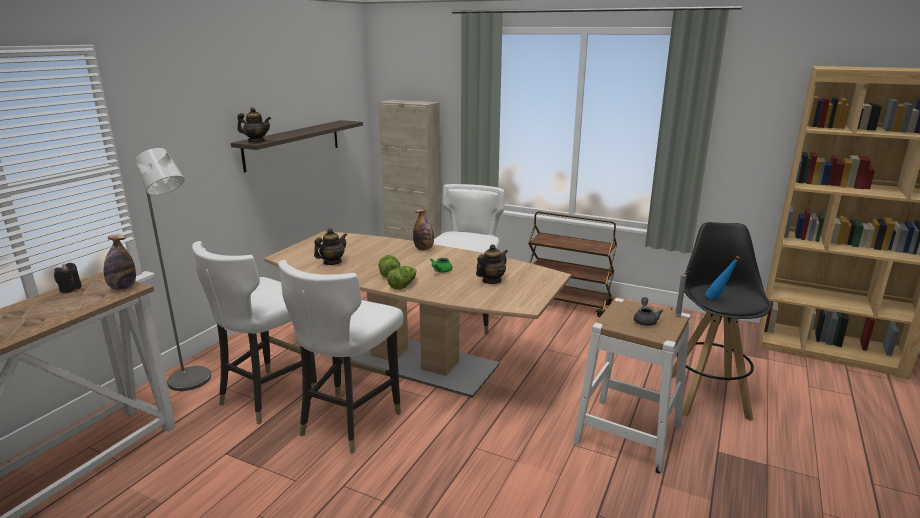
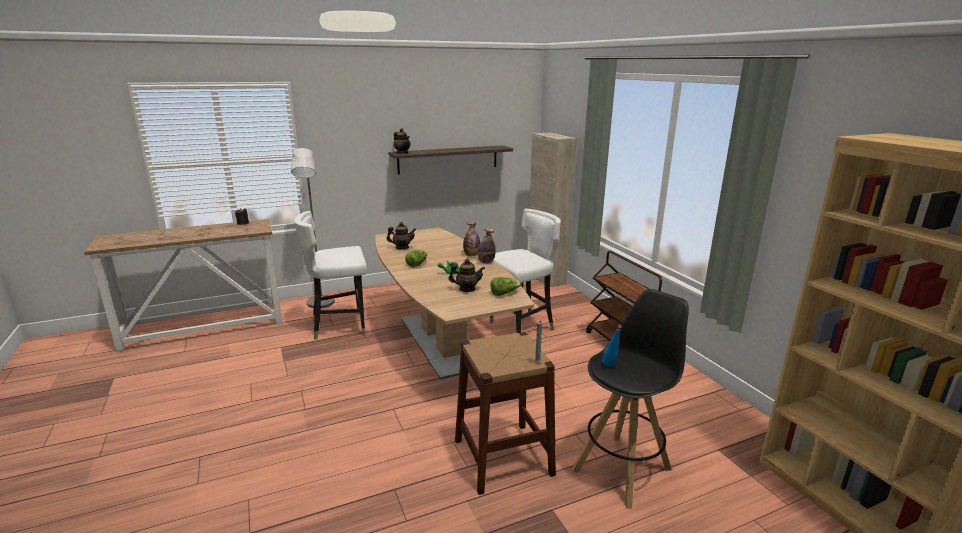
camera: 40 degrees right, 0 degrees up
(122, 288) = (259, 229): bottle -> bottle (486, 262)
(349, 421) = (354, 359): white chair -> none
(403, 285) = (409, 273): lettuce -> lettuce (504, 293)
(628, 433) = (503, 457): white stool -> brown stool
(645, 320) = (508, 354): grey teapot -> none

